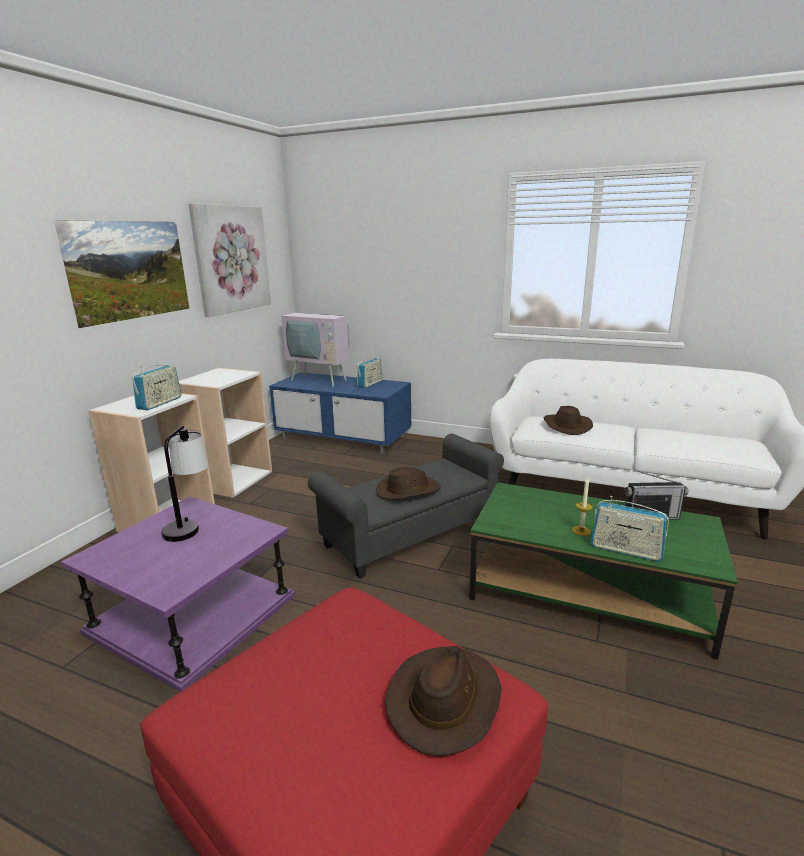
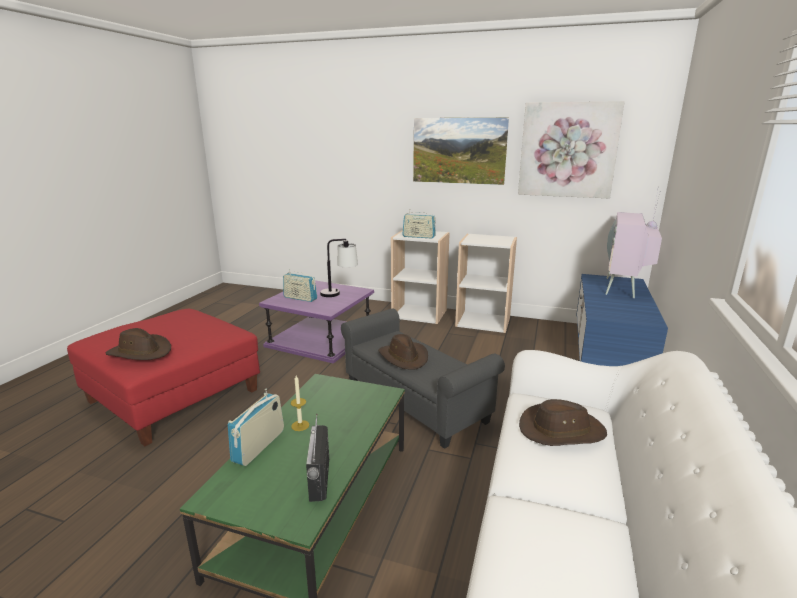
camera: 85 degrees right, 0 degrees up
(370, 384) = (632, 308): radio -> radio (300, 298)

